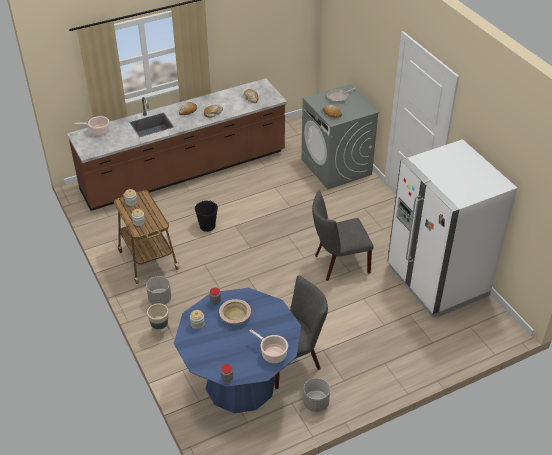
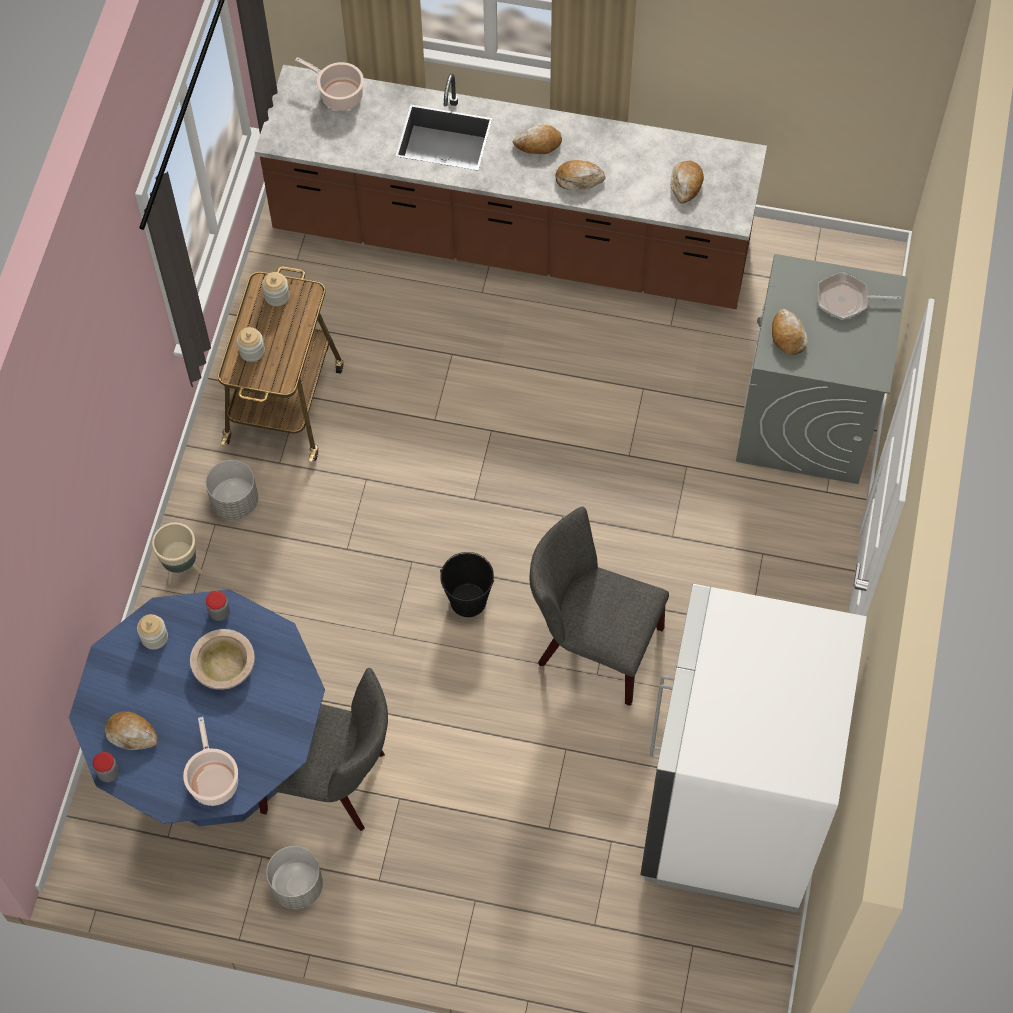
camera: 40 degrees right, 20 degrees up
(207, 226) = (443, 398): black bucket -> black bucket (468, 601)
(222, 360) = (131, 734): none -> bread

